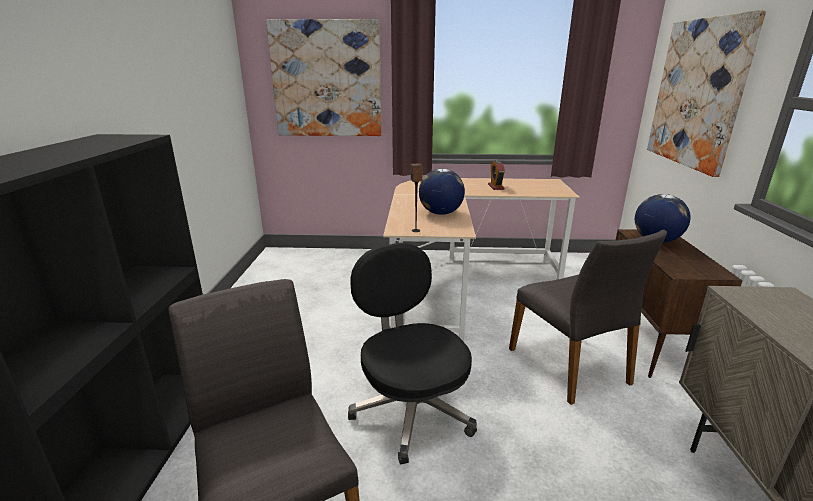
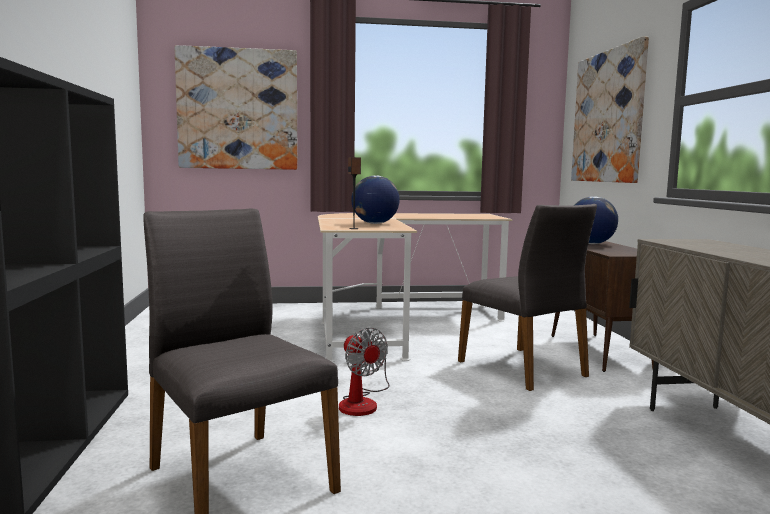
camera: 10 degrees left, 15 degrees down
(411, 409) = (362, 402): black office chair -> fan
(495, 187) = (425, 215): alarm clock -> none

